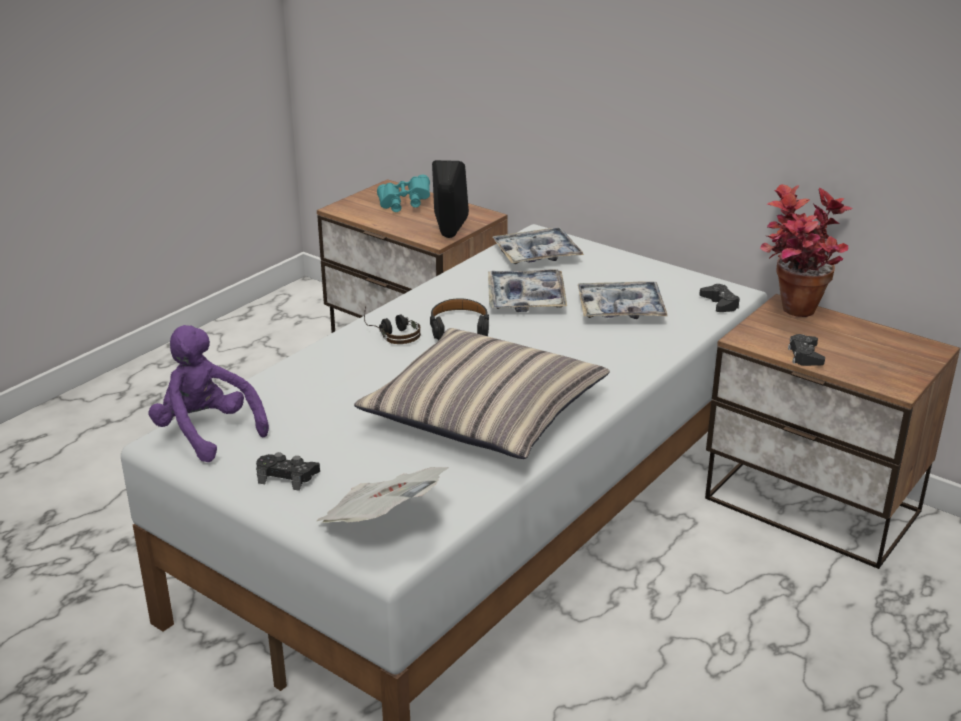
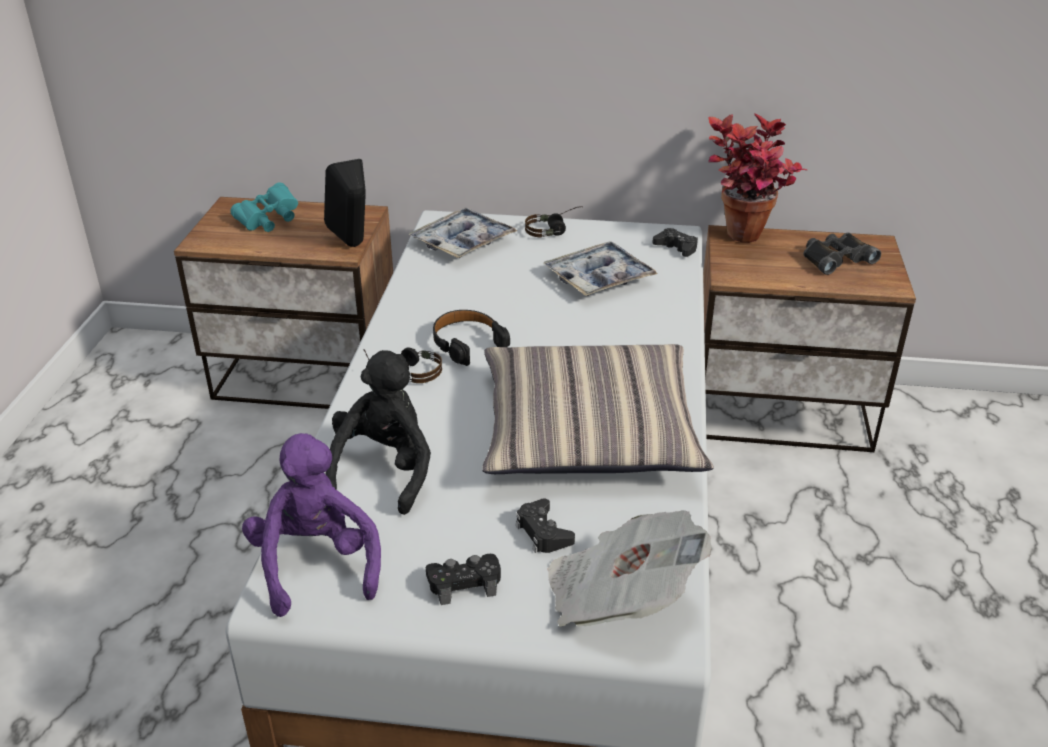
camera: 30 degrees left, 5 degrees up
(206, 432) = (316, 564): purple plush toy -> purple plush toy turned 60 degrees clockwise
(308, 392) = (384, 471): none -> black plush toy
(526, 298) = (500, 292): tray -> none
(625, 264) = (554, 230): none -> headphones
(805, 356) = (794, 278): black game controller -> black game controller (543, 532)
(869, 351) = (836, 258): none -> black binoculars

